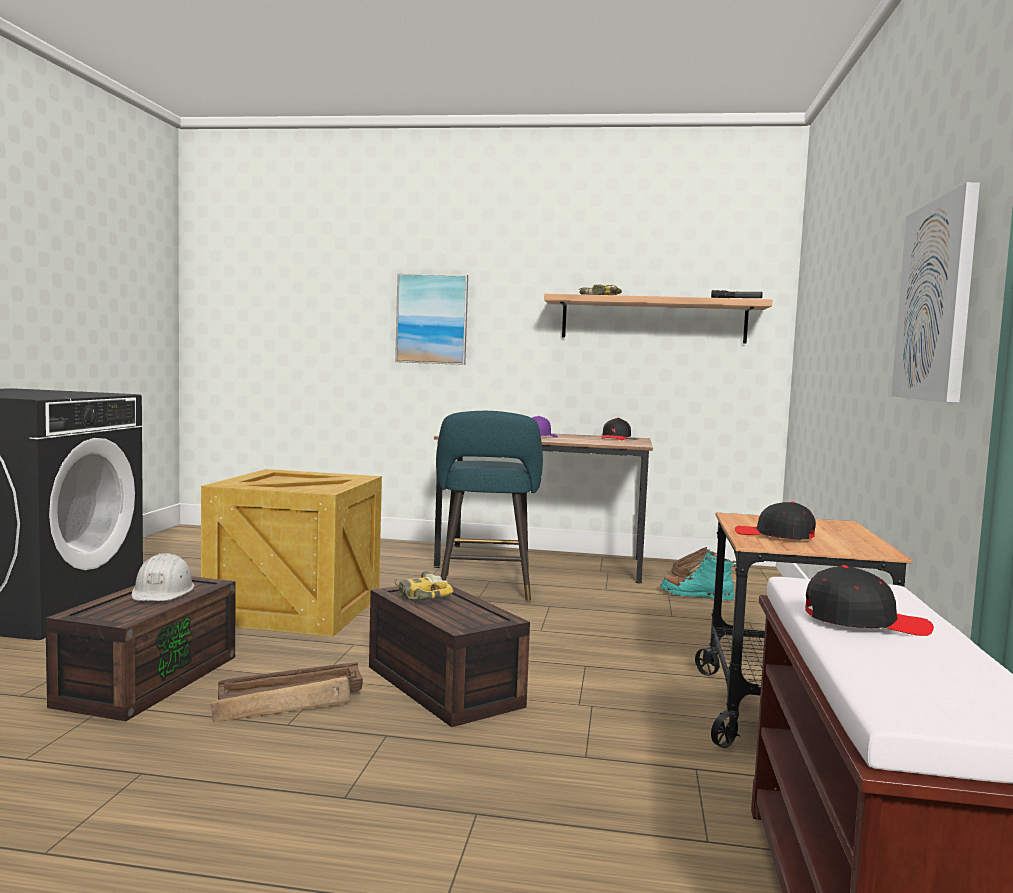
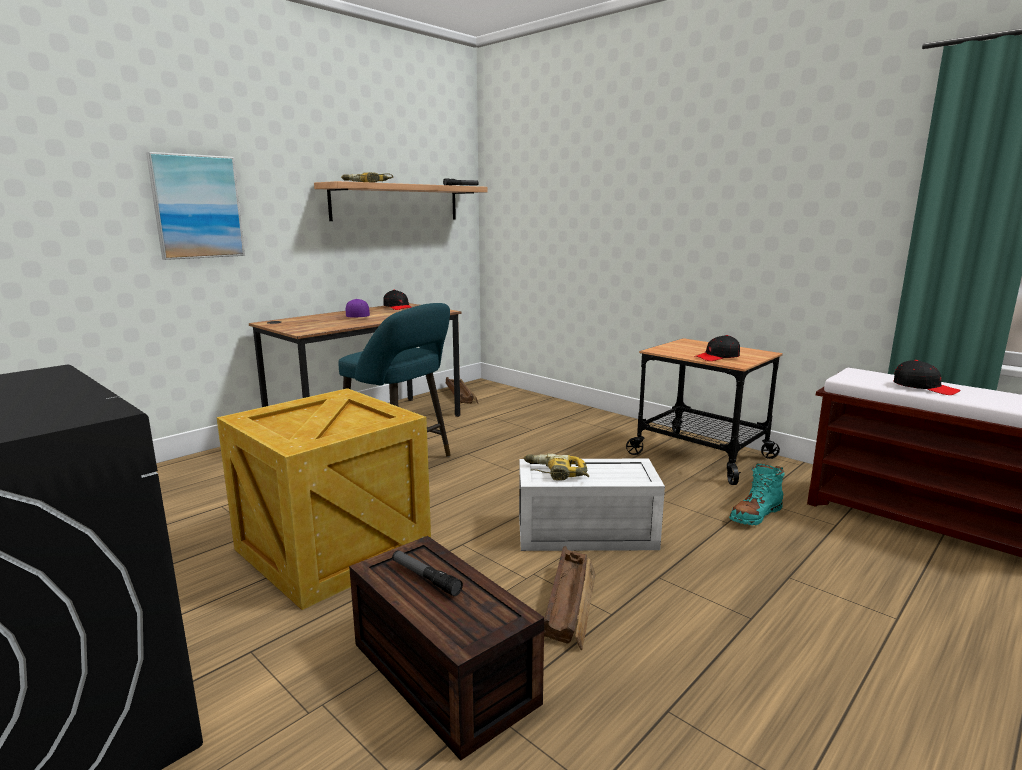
camera: 55 degrees left, 10 degrees up
(163, 591) = (425, 578): white hard hat -> flashlight
(439, 685) = (584, 534): brown storage box -> white storage box
(696, 596) = (505, 412): turquoise boot -> turquoise boot (755, 515)
(864, 622) = (924, 387): black cap -> black cap turned 90 degrees clockwise
(936, 301) = (767, 210): picture -> none

